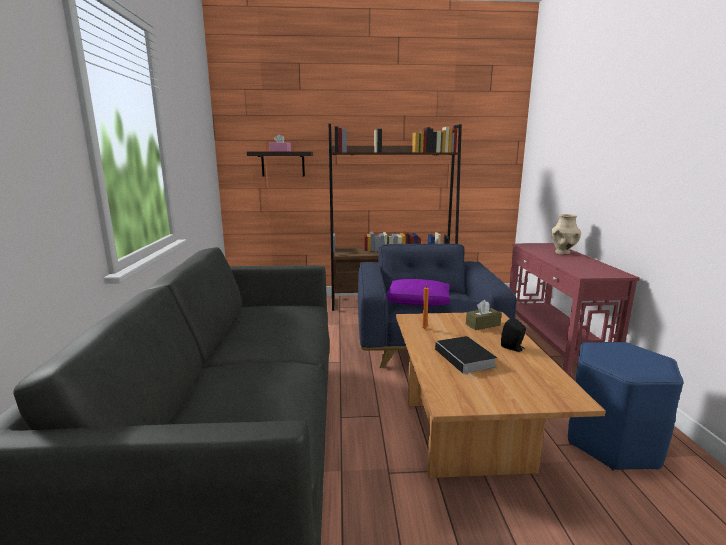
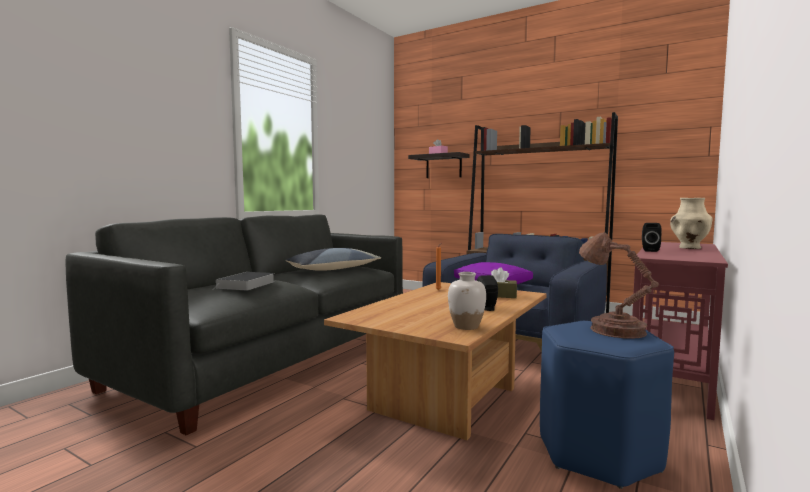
camera: 35 degrees right, 10 degrees down
(279, 321) = (333, 269): none -> pillow
(466, 359) = (426, 305): book -> book (246, 285)
(553, 382) = (466, 326): none -> white vase
(557, 262) = (649, 250): none -> black speaker
(623, 351) = (613, 329): none -> brown table lamp

